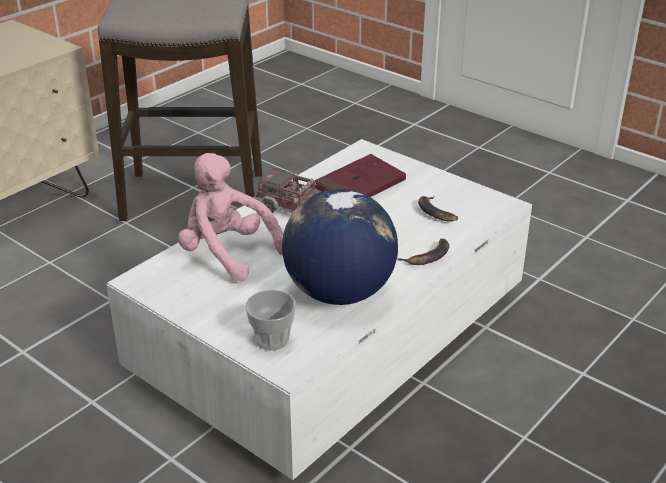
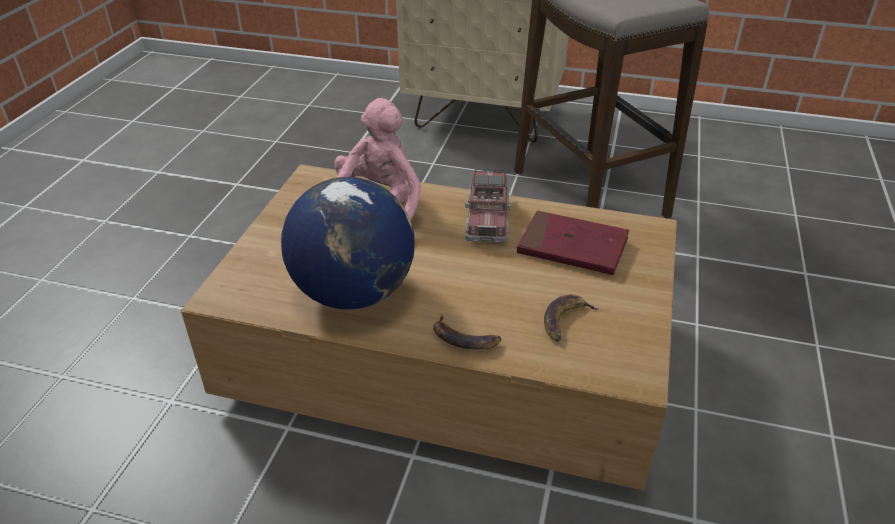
camera: 65 degrees right, 5 degrees up
(272, 339) = (256, 274): cup -> none
(333, 334) = (449, 358): white coffee table -> brown coffee table

